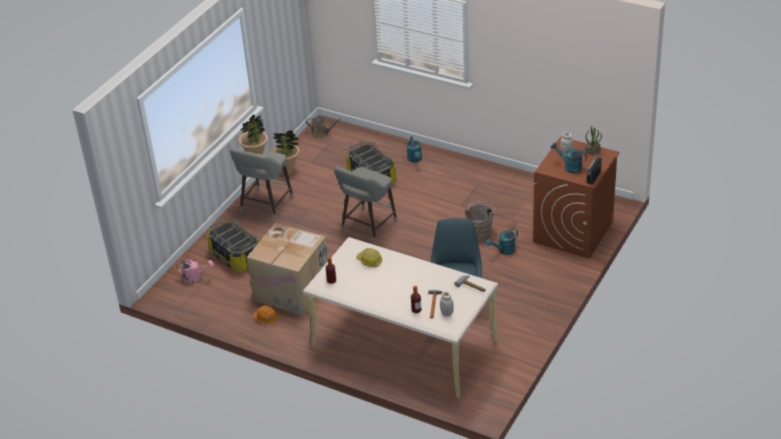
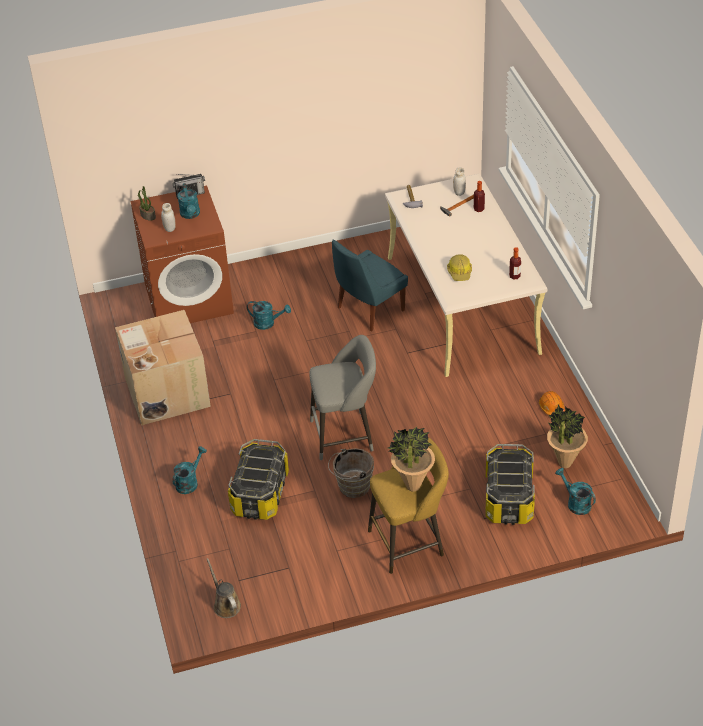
camera: 135 degrees left, 5 degrees up
(195, 278) = (575, 503): pink watering can -> turquoise watering can
(265, 207) = (410, 542): grey stool -> yellow stool
(288, 172) = (330, 574): potted plant -> potted plant (564, 463)
(293, 289) = (494, 419): cardboard box -> cardboard box (165, 392)
(480, 231) = (257, 355): brown bucket -> brown bucket (352, 487)

